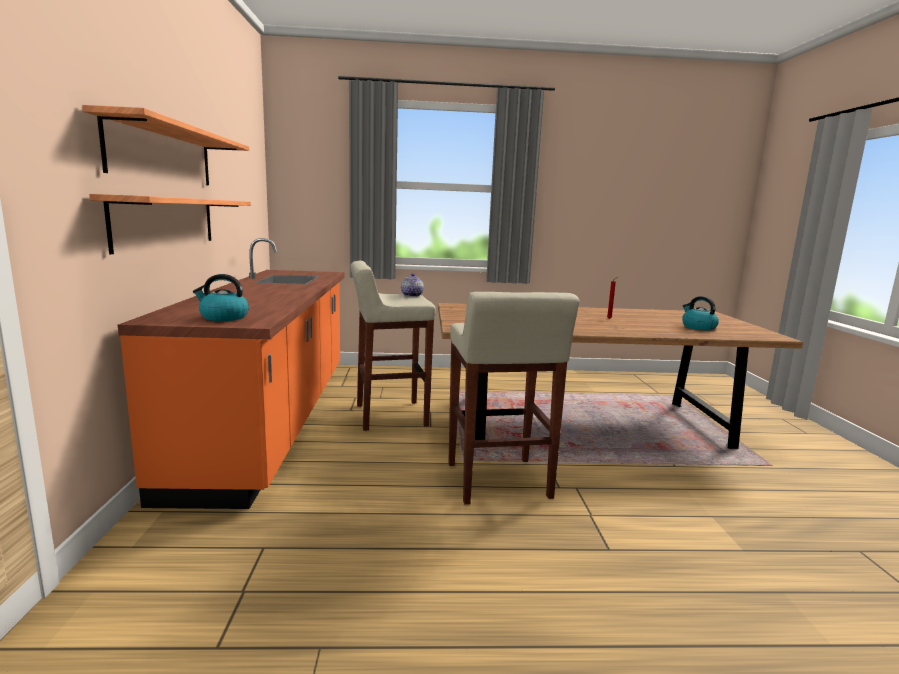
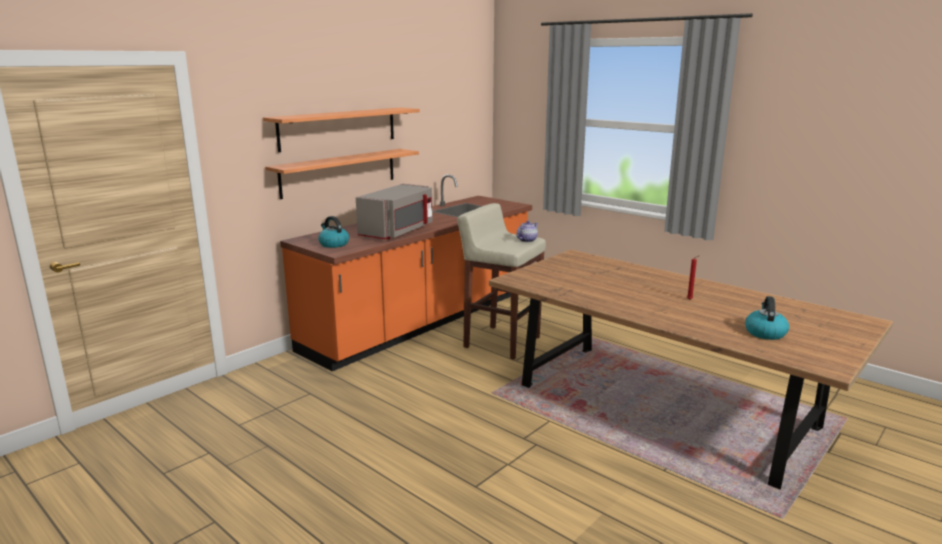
camera: 45 degrees right, 5 degrees up
(272, 299) = (398, 231): none -> grey microwave
(498, 481) = (488, 415): beige stool -> none

